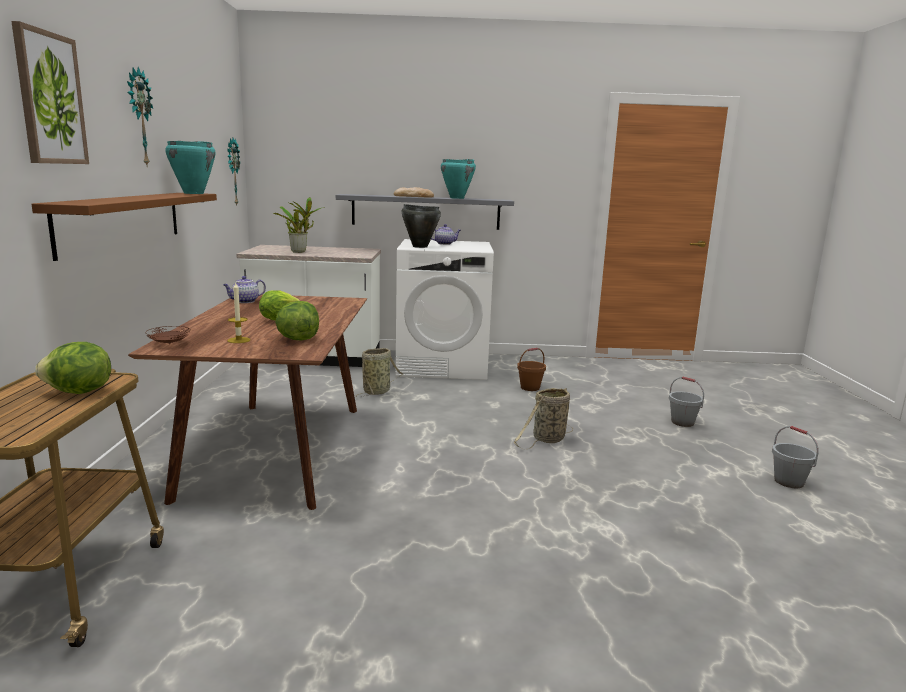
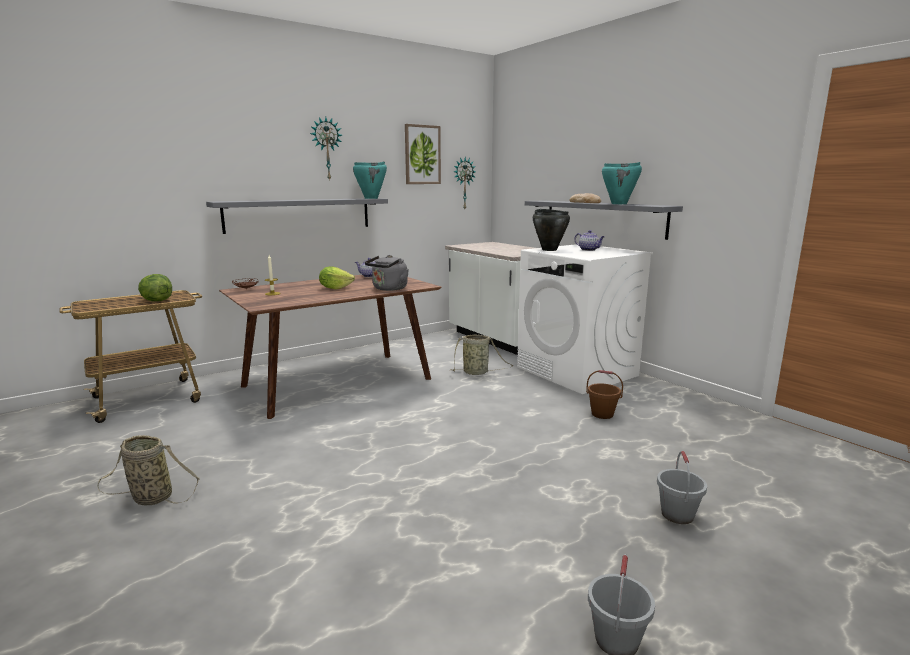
camera: 55 degrees right, 0 degrees up
(50, 99) = (229, 143): picture -> picture (422, 155)
(123, 221) = (299, 214): brown shelf -> grey shelf
(298, 339) = (292, 299): lettuce -> none
(300, 251) = (489, 248): potted plant -> none
(336, 309) = (388, 289): none -> grey kettle
(547, 440) = (490, 455): basket -> basket (149, 497)

